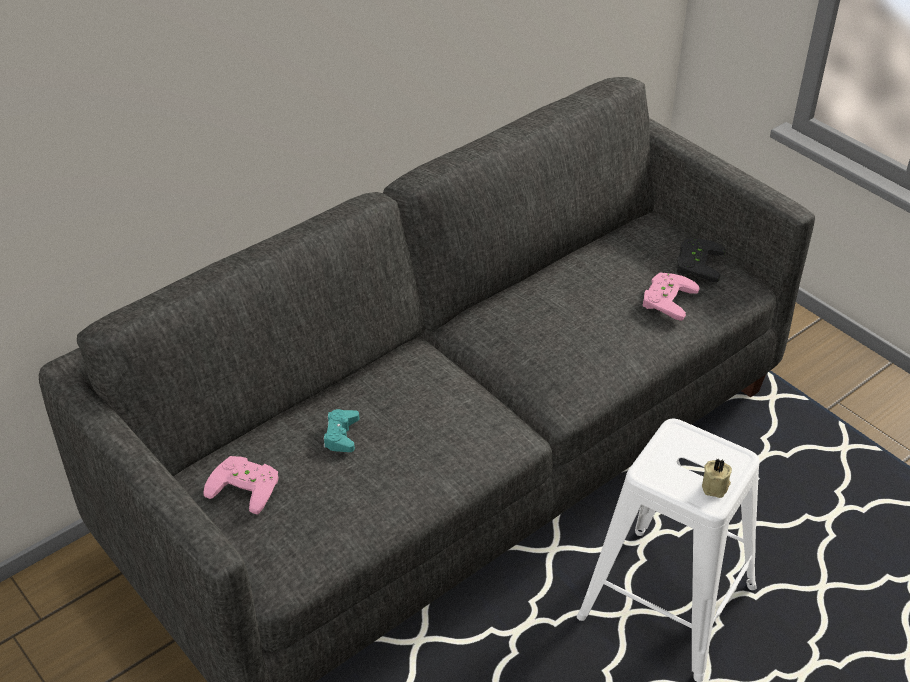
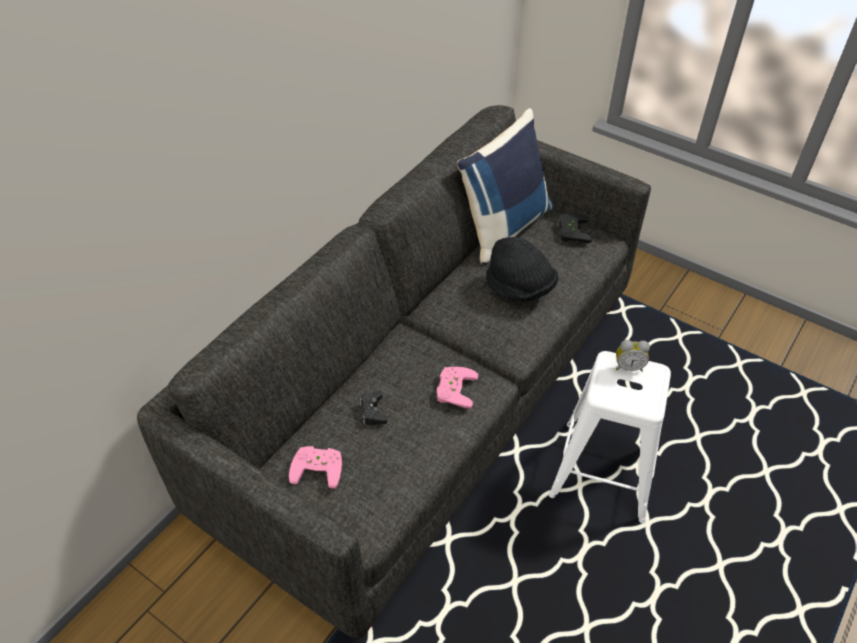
camera: 15 degrees left, 5 degrees up
(341, 435) = (373, 411): turquoise game controller -> black game controller
(594, 322) = (520, 288): none -> black hat
(604, 243) = (504, 227): none -> blue pillow
(665, 298) = (561, 261): pink game controller -> pink game controller (453, 389)
(700, 444) = (628, 366): none -> alarm clock
(716, 486) = (650, 396): beige candle -> none

